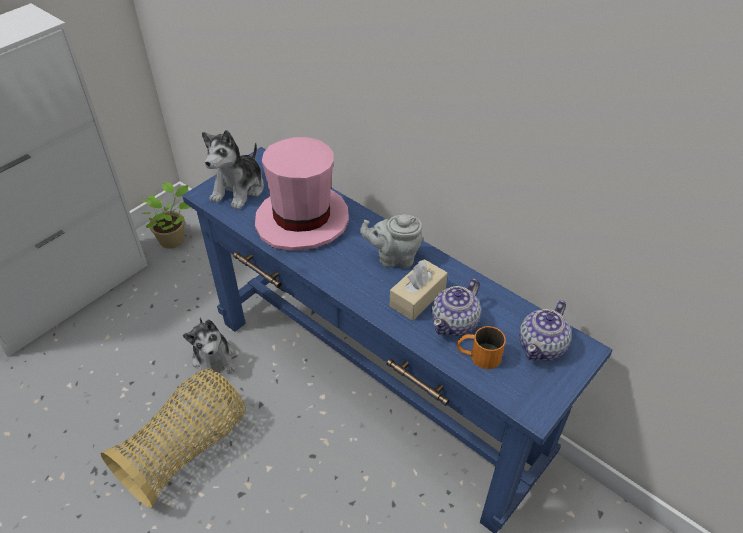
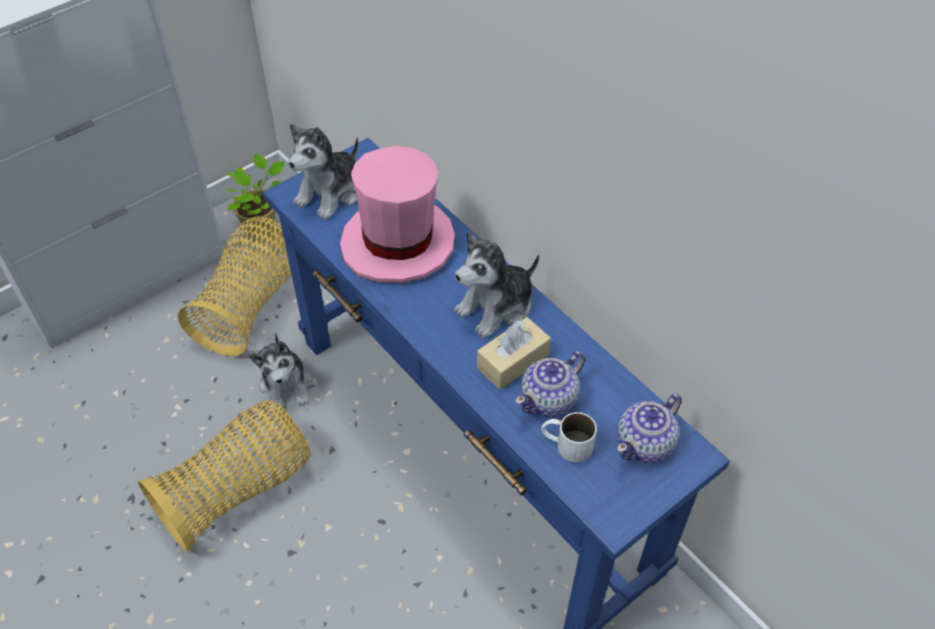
camera: 10 degrees right, 5 degrees up
(174, 300) = (250, 304): none -> basket
(394, 258) = (496, 307): grey teapot -> plush toy
(478, 355) = (566, 443): orange mug -> white mug

